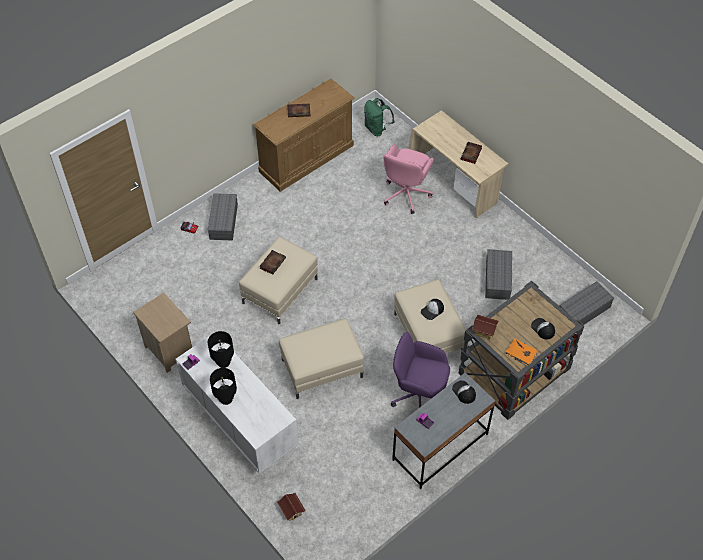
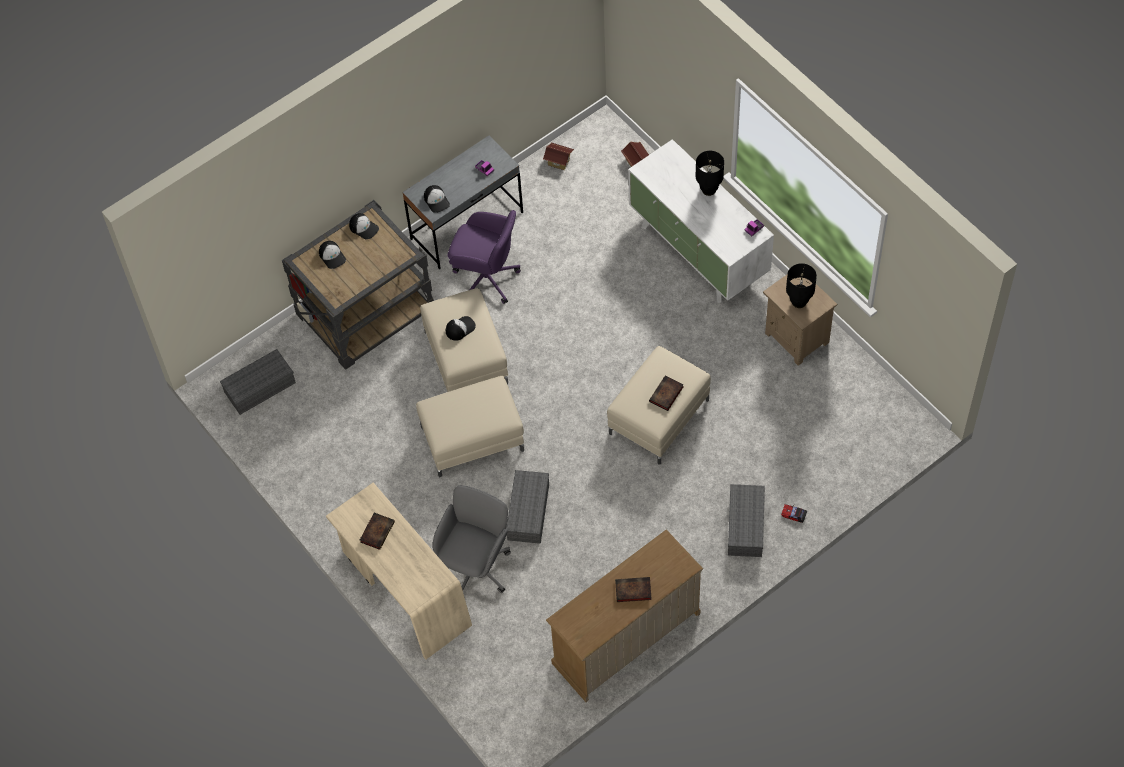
camera: 175 degrees left, 5 degrees up
(223, 362) = (715, 229): black table lamp -> black table lamp (798, 302)
(322, 369) = (603, 314): beige ottoman -> beige ottoman (472, 438)
(377, 129) = (512, 696): green backpack -> none
(406, 195) = (476, 569): pink office chair -> grey office chair
(483, 331) = (403, 253): toy house -> toy house (558, 162)
(498, 280) = (363, 431): grey storage box -> grey storage box (527, 511)
(521, 353) = (364, 227): orange book -> cap

